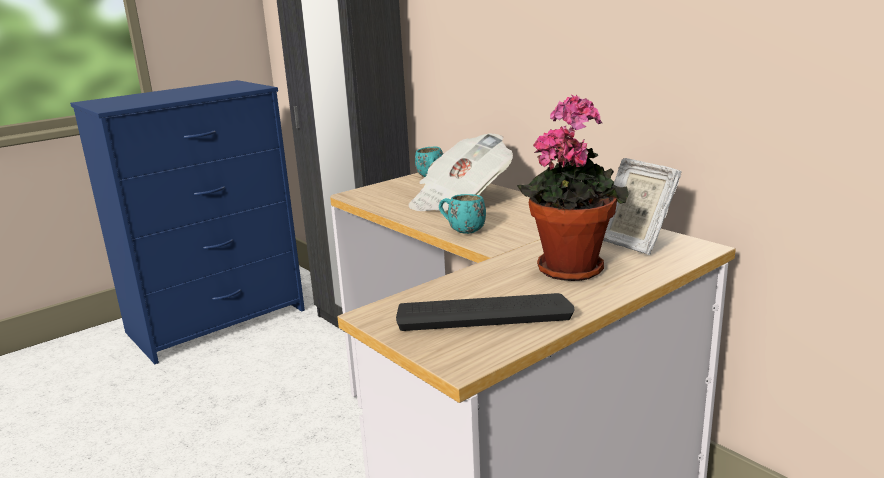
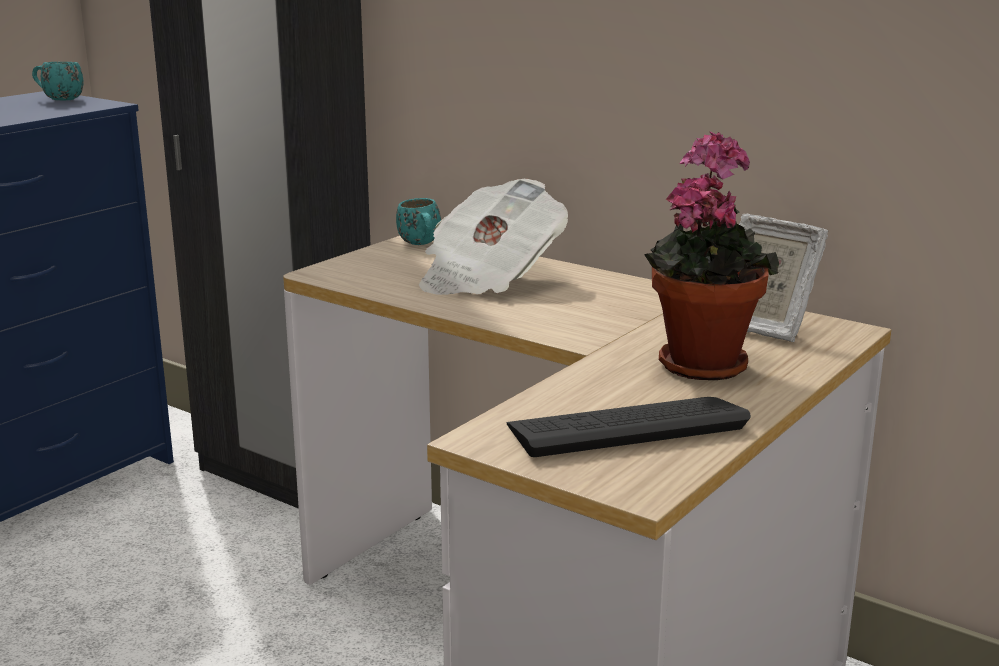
camera: 15 degrees left, 0 degrees up
(461, 230) = (521, 320): turquoise mug -> turquoise mug (58, 100)

